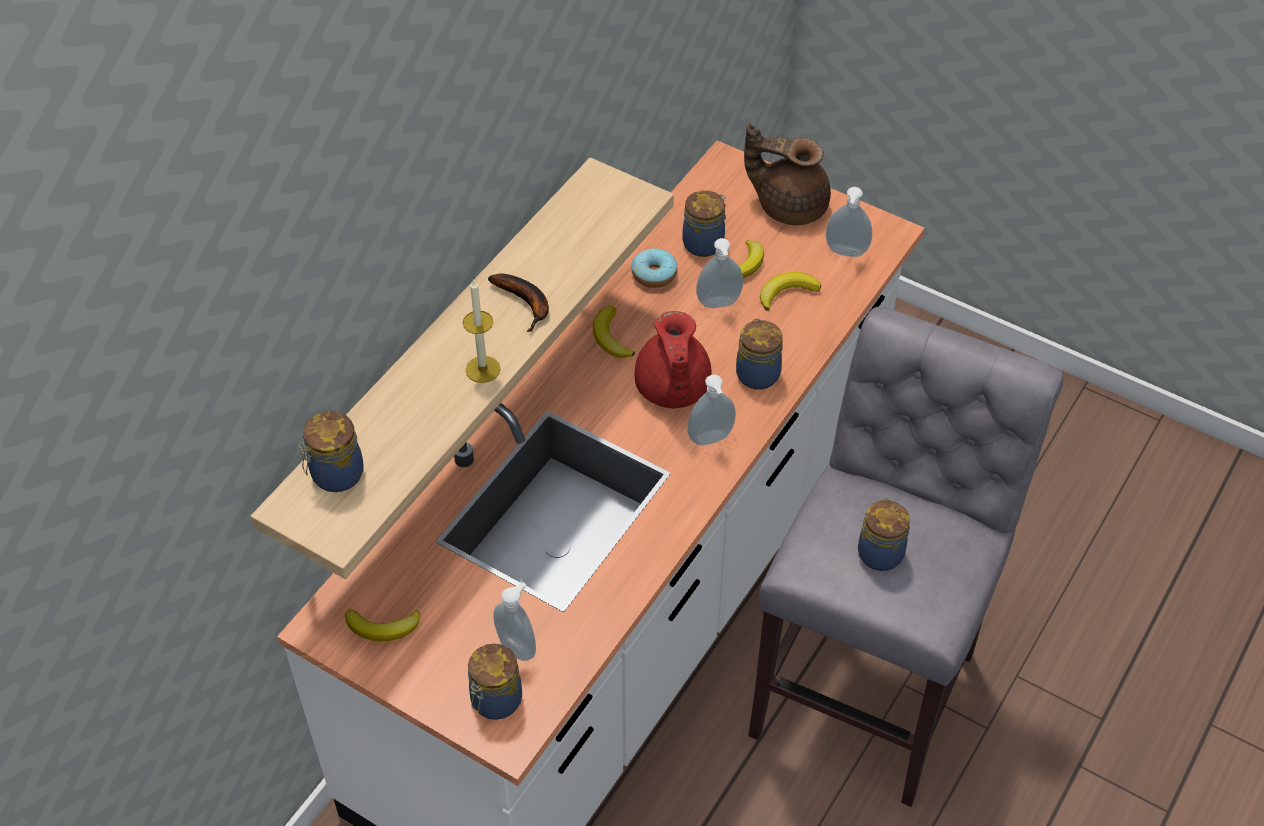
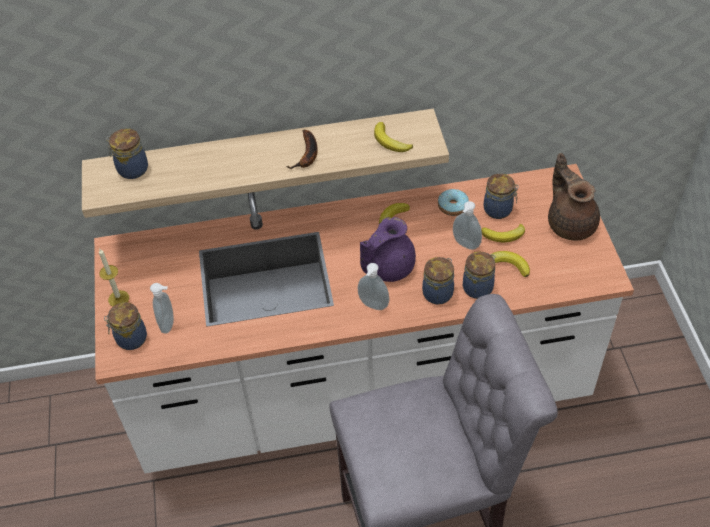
camera: 50 degrees right, 0 degrees up
(383, 627) = (133, 268): banana -> banana (390, 141)
(483, 369) = (248, 170): candle -> candle (118, 299)
(671, 390) = (386, 267): red teapot -> purple teapot
(846, 253) = (568, 270): soap dispenser -> none
(880, 552) = (399, 436): jar -> jar (479, 287)

